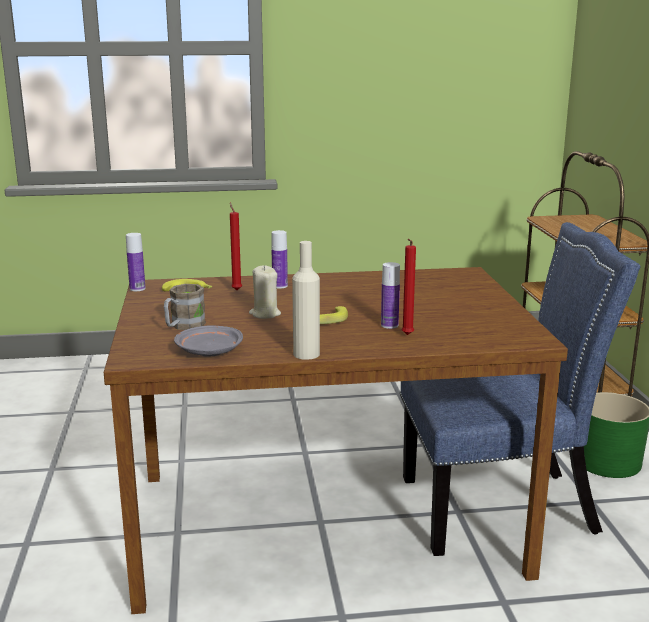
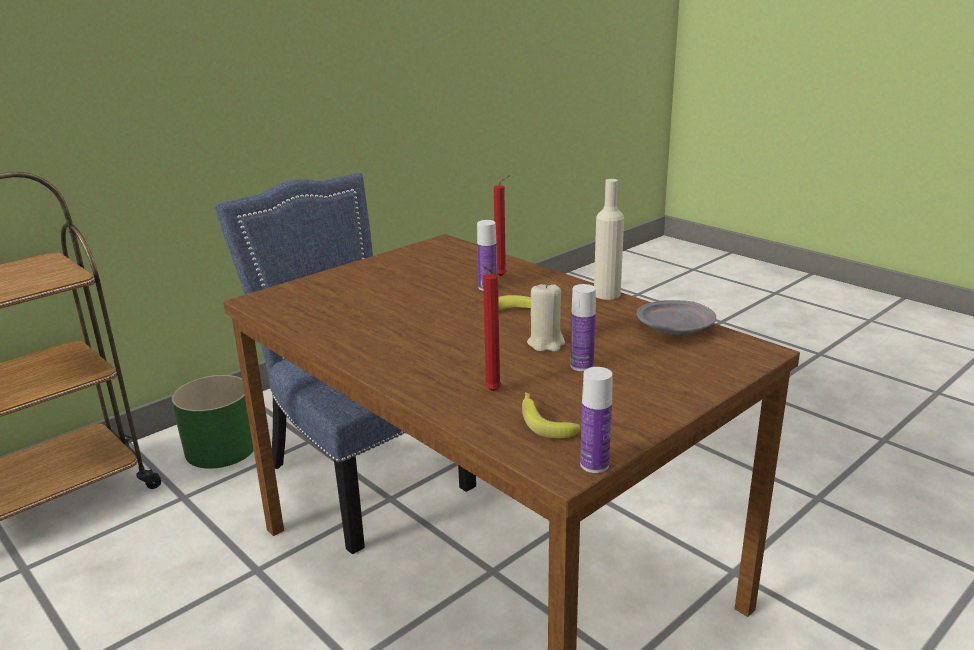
camera: 125 degrees left, 5 degrees up
(183, 326) = (650, 366): brown mug -> none
(280, 286) = (439, 373): bottle -> bottle (582, 366)

